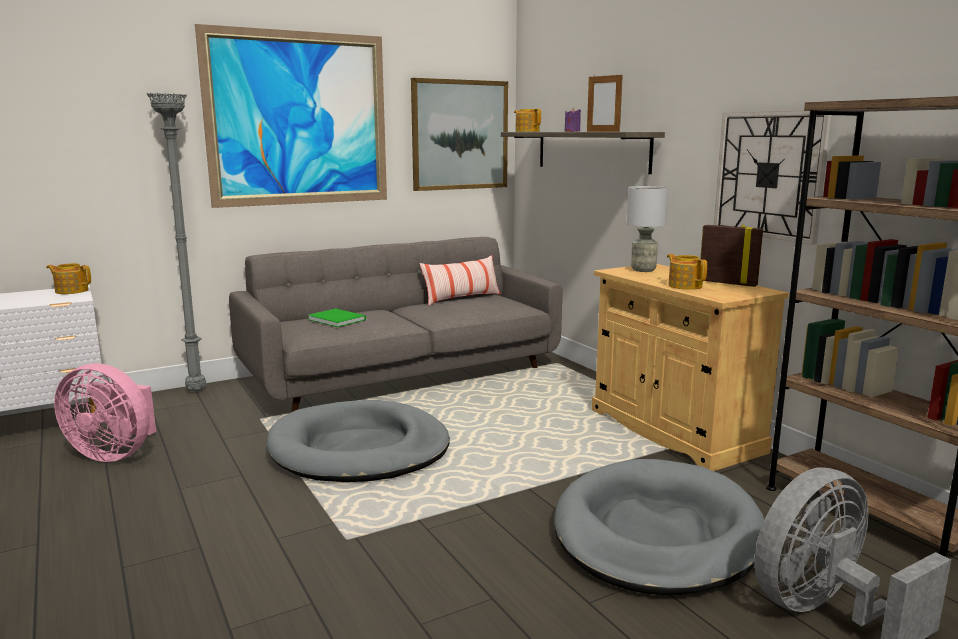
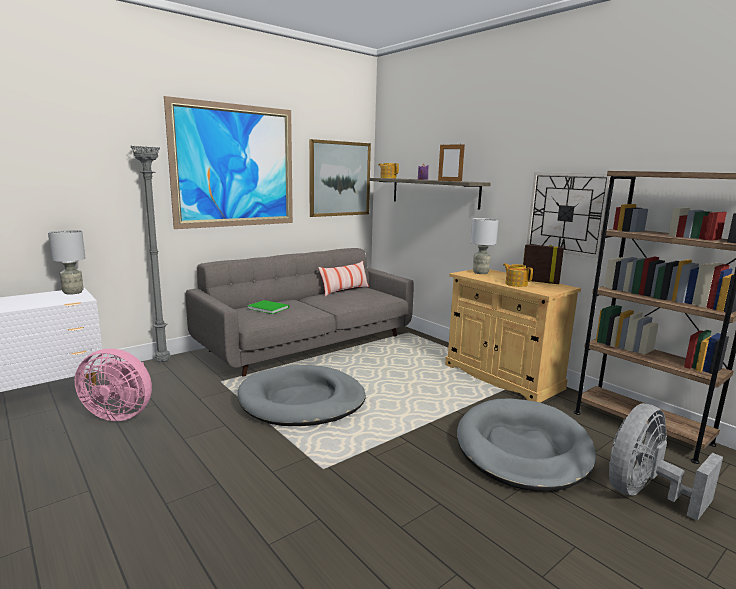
camera: 10 degrees left, 0 degrees up
(71, 291) = (73, 292): teapot -> grey table lamp

